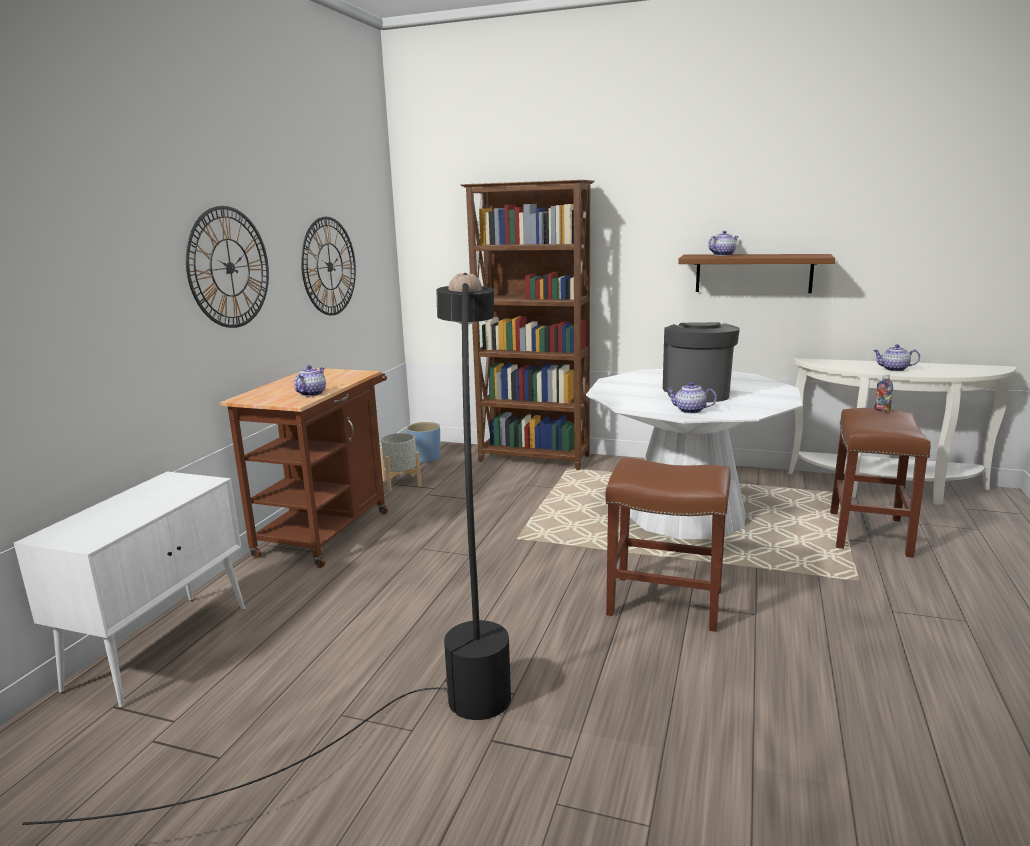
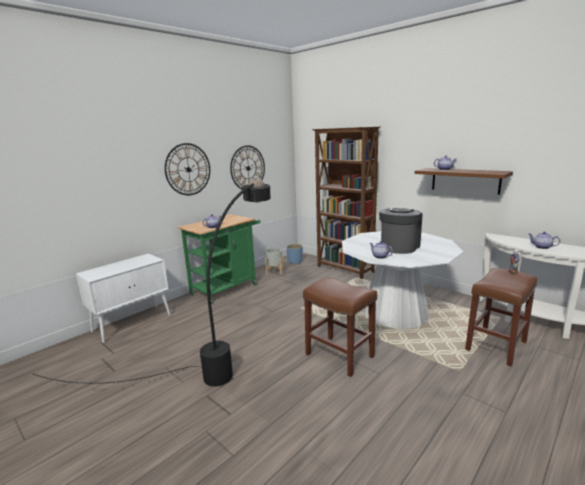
camera: 25 degrees right, 0 degrees up
(328, 530) = (227, 288): brown cart -> green cart

